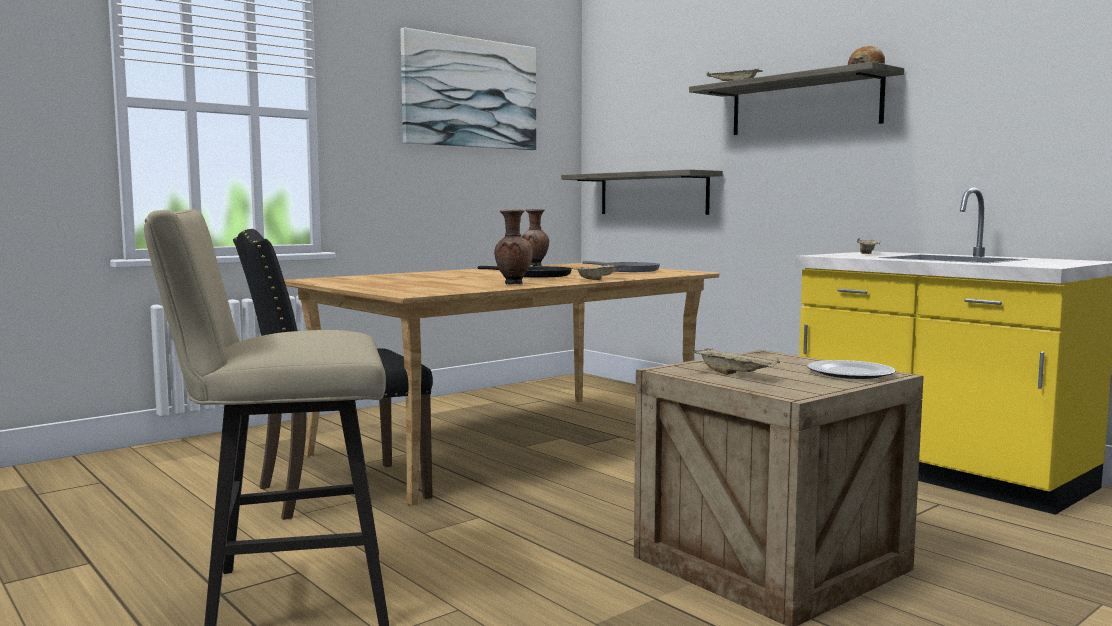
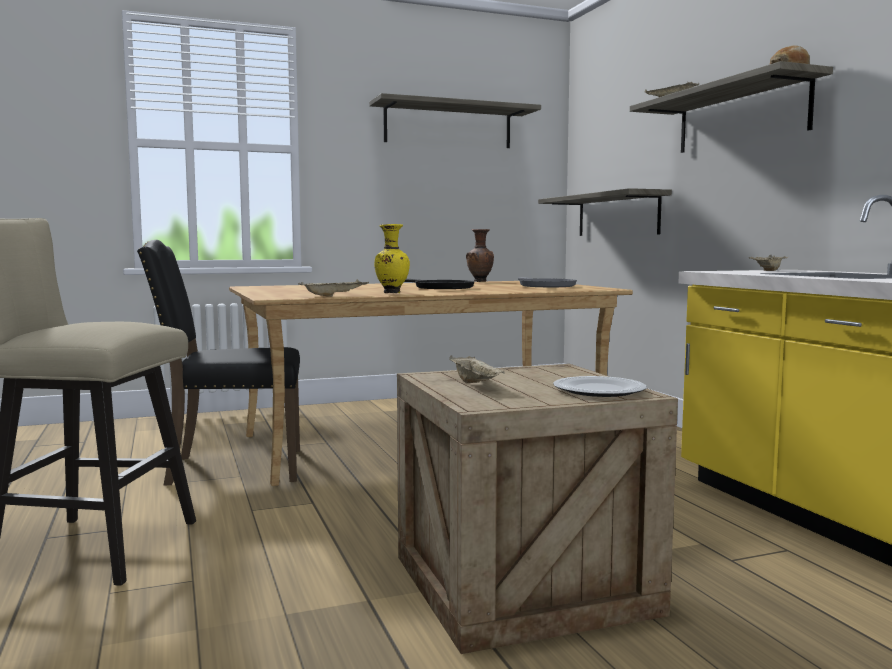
camera: 20 degrees right, 0 degrees up
(470, 93) = (448, 126): picture -> shelf
(512, 284) = (391, 293): brown vase -> yellow vase
(599, 279) = (485, 292): beige tray -> beige tray (334, 296)

